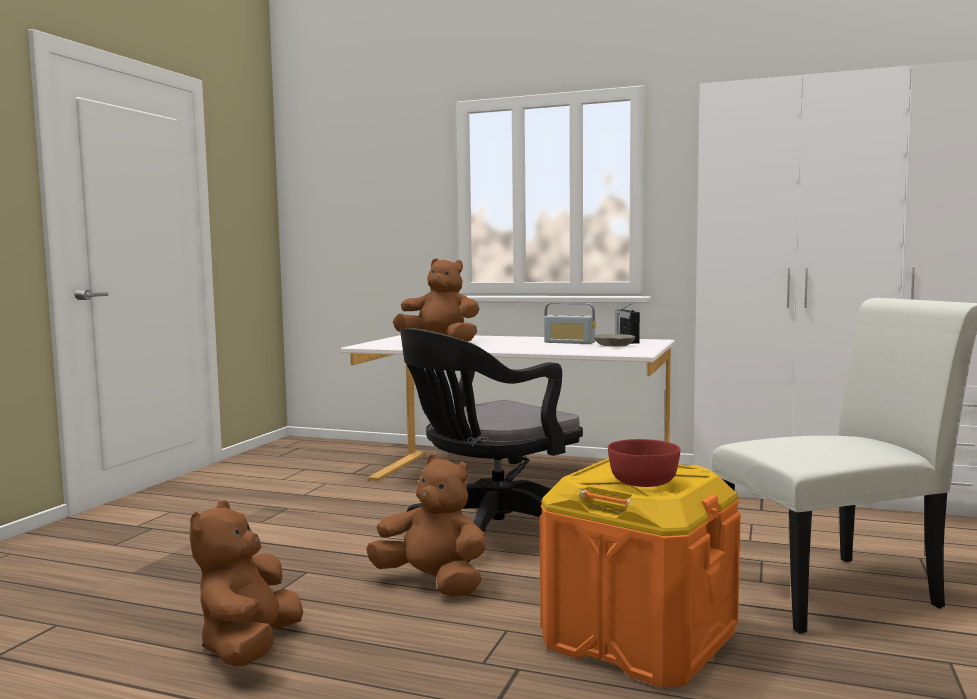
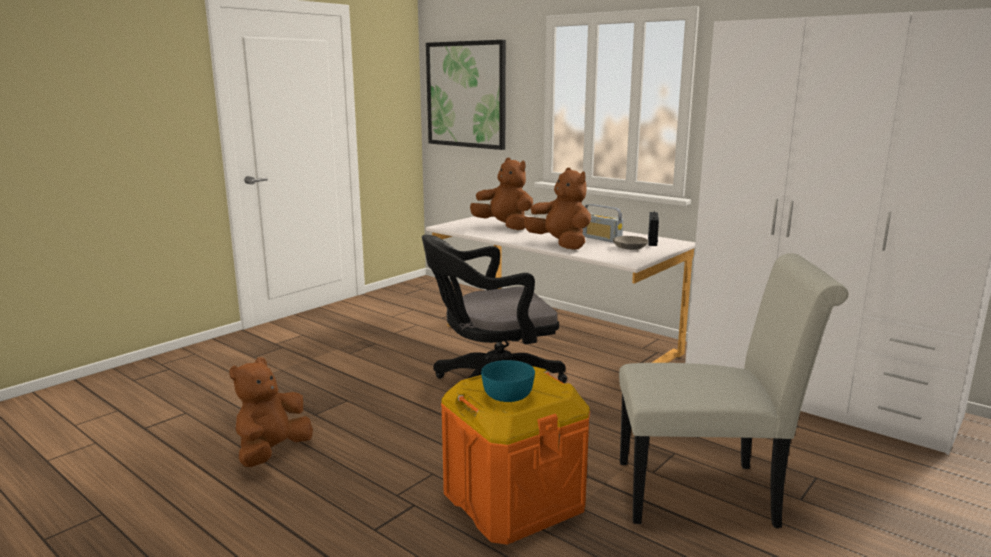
camera: 20 degrees right, 10 degrees up
(347, 199) = (466, 94): none -> picture
(433, 583) = (417, 425): brown plush toy -> brown plush toy (560, 244)
(644, 481) = (508, 395): red bowl -> turquoise bowl

